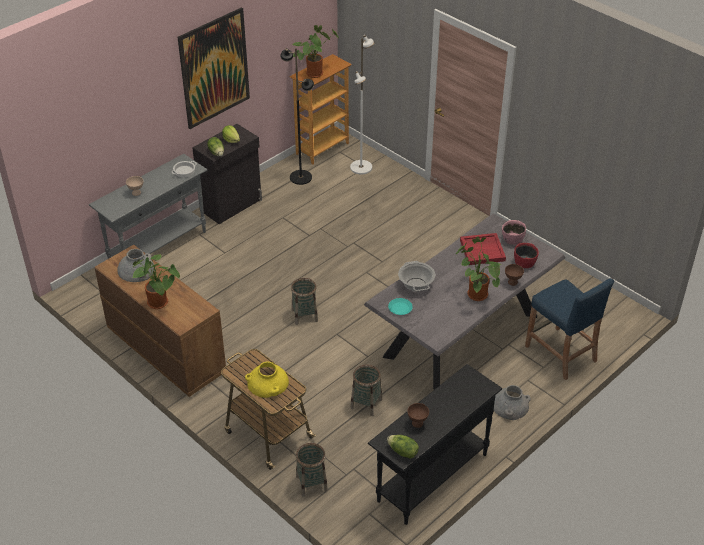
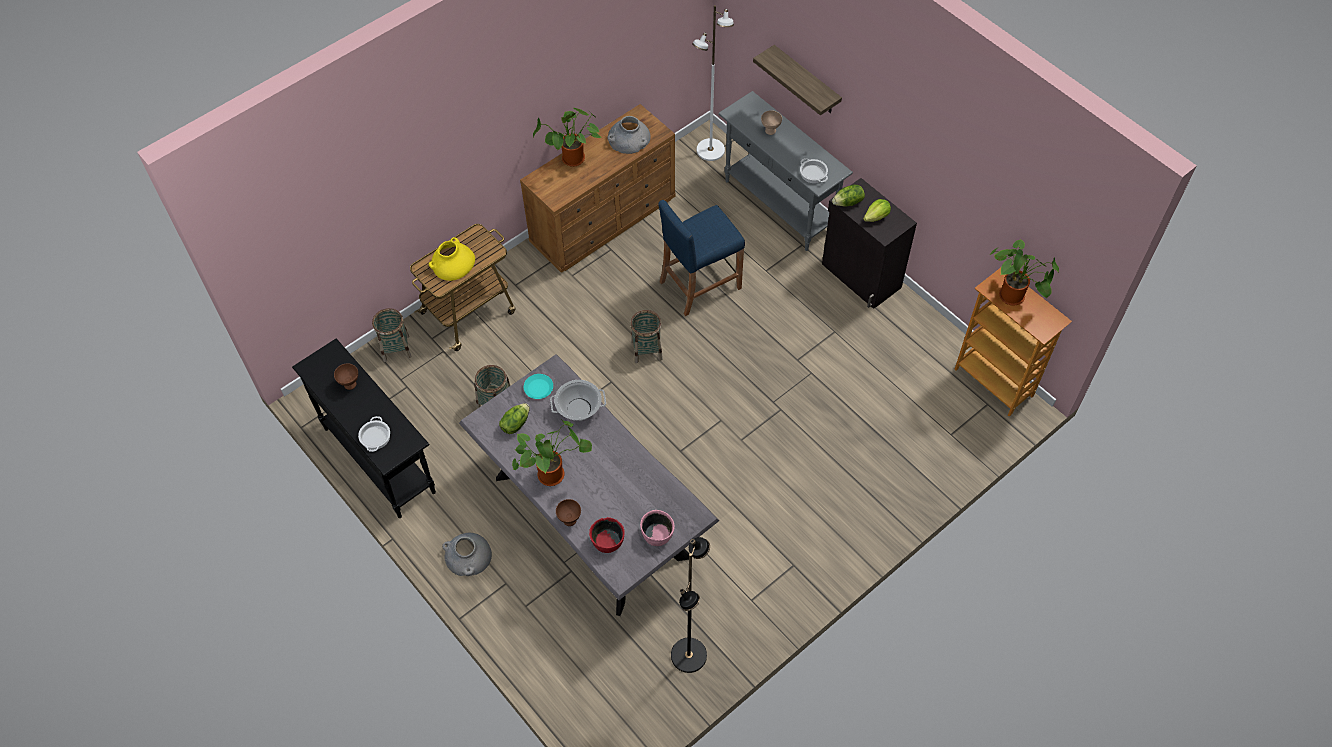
camera: 95 degrees right, 15 degrees up
(126, 136) = (806, 81): none -> shelf
(214, 68) = (917, 140): picture -> none
(300, 177) = (923, 354): black floor lamp -> black floor lamp (689, 655)
(361, 167) = (949, 429): white floor lamp -> white floor lamp (710, 150)
(402, 452) = (314, 367): lettuce -> lettuce (515, 423)
(468, 397) = (375, 437): none -> cooking pot
(482, 250) = (637, 493): red tray -> none
(560, 353) = (546, 632): blue stool -> blue stool (700, 284)

